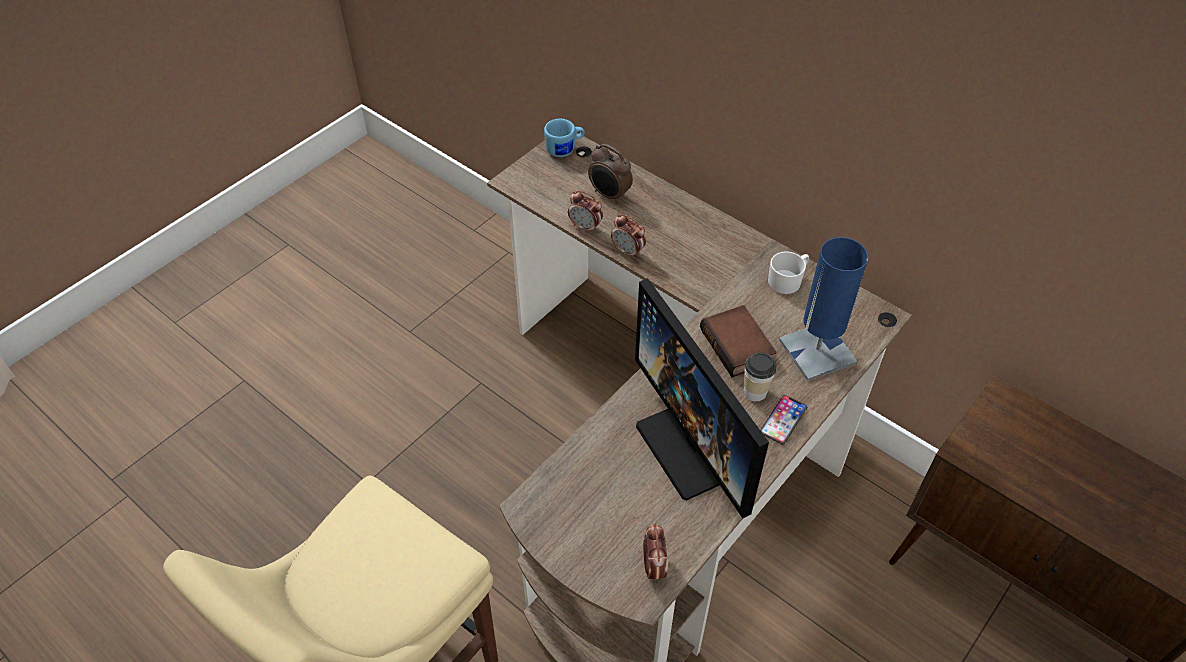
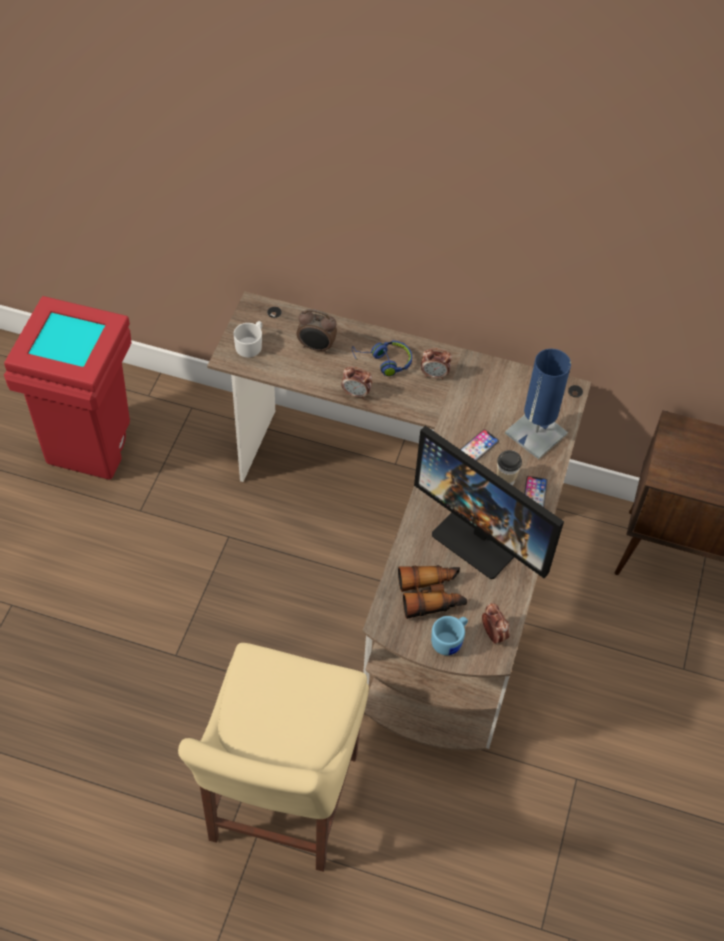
camera: 25 degrees left, 5 degrees up
(399, 258) = (93, 444): none -> red trash can
(565, 149) = (258, 314): blue mug -> blue mug (450, 641)
(585, 227) = (311, 382): alarm clock -> alarm clock (434, 375)
(601, 493) = (432, 595): none -> binoculars
(675, 229) = (383, 362): none -> blue headphones
(739, 346) = (477, 447): book -> phone
(787, 280) = (490, 381): white mug -> white mug (250, 345)

